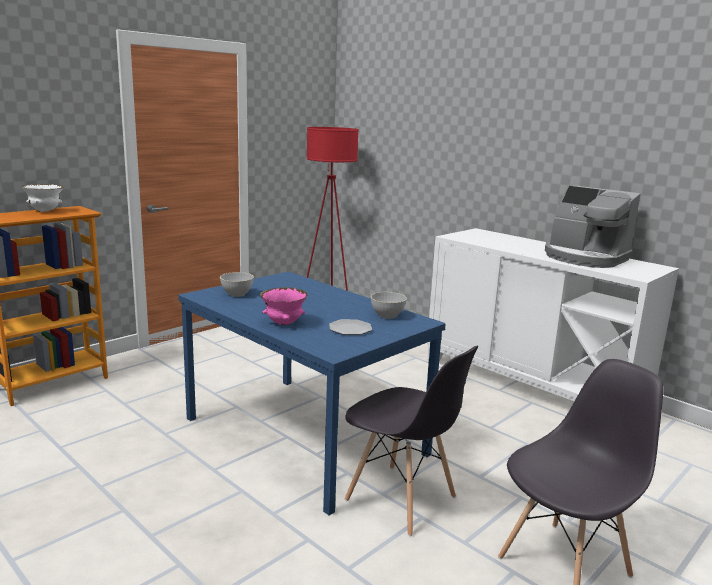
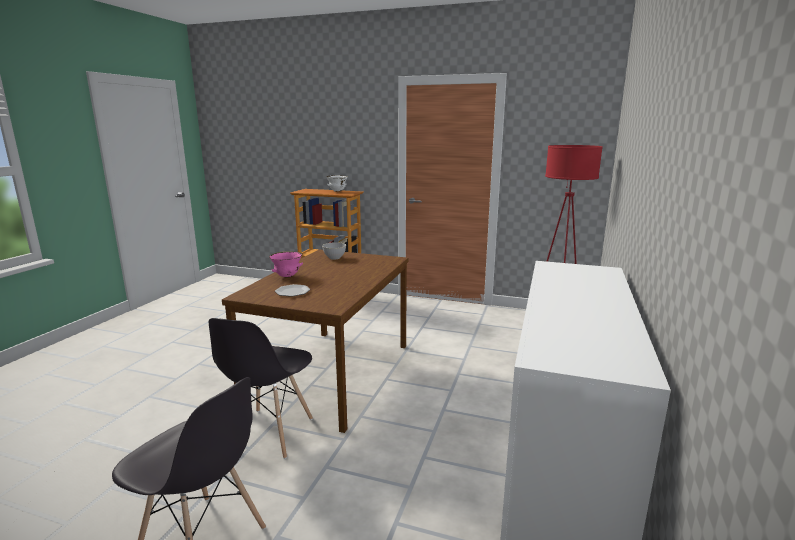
camera: 65 degrees right, 0 degrees up
(306, 436) = (332, 374): blue dining table -> brown dining table
(387, 316) = (335, 296): grey bowl -> none
(585, 258) = (585, 324): coffee machine -> none

